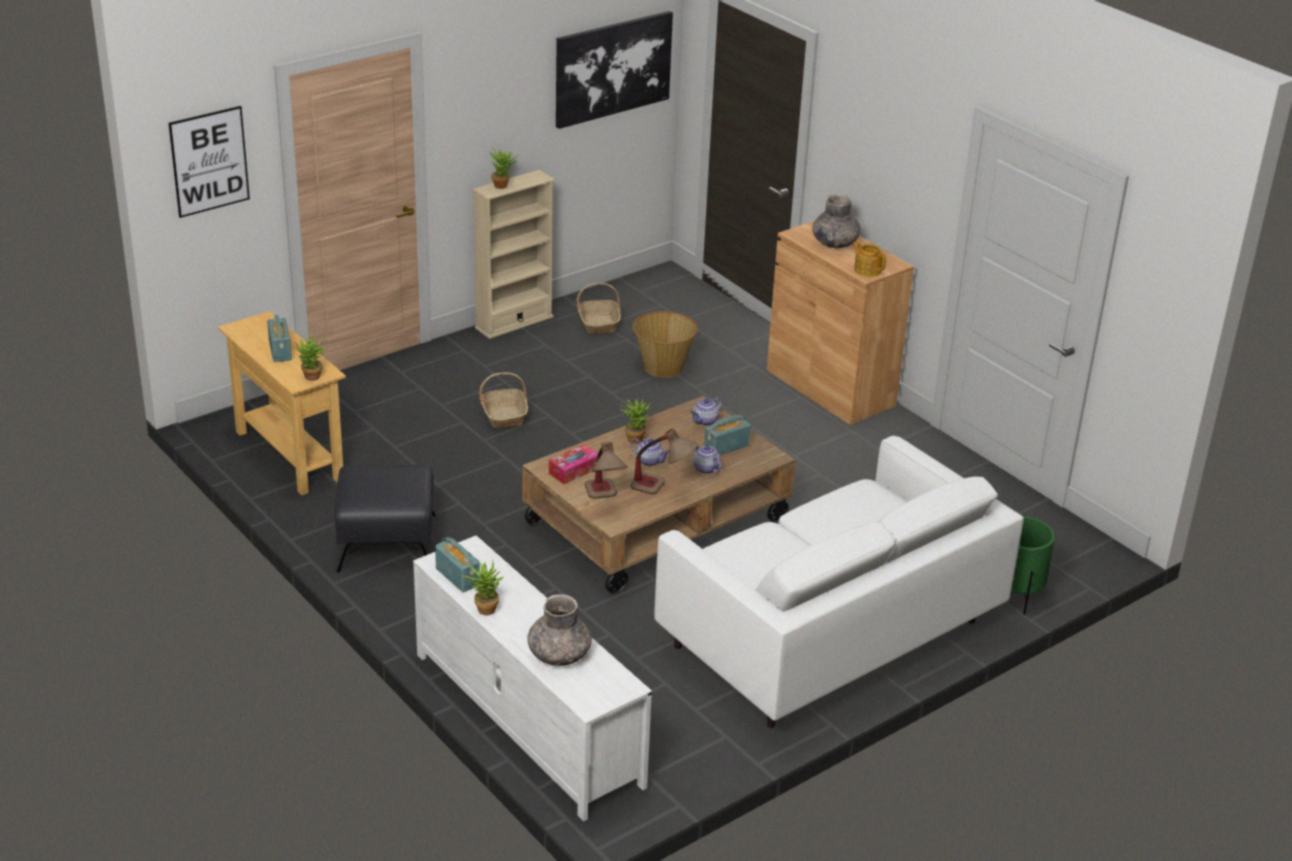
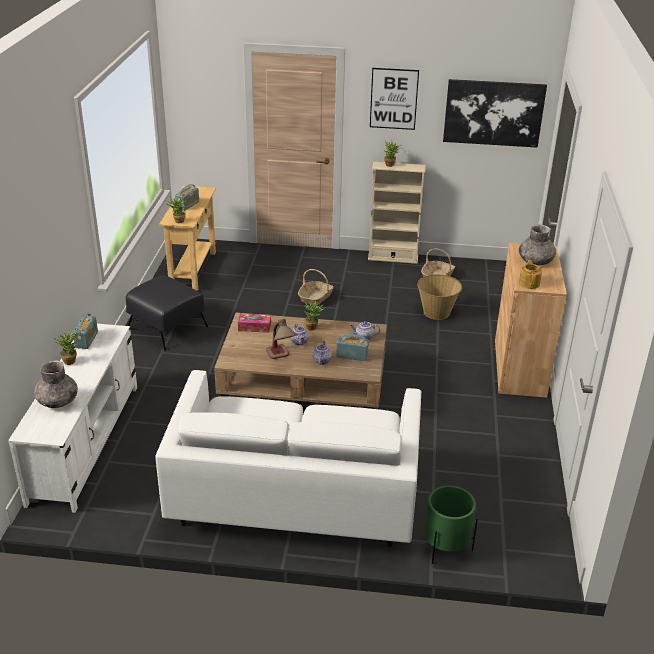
camera: 45 degrees right, 0 degrees up
(209, 161) = (198, 90): picture -> picture (393, 99)
(604, 500) = (243, 348): table lamp -> none

